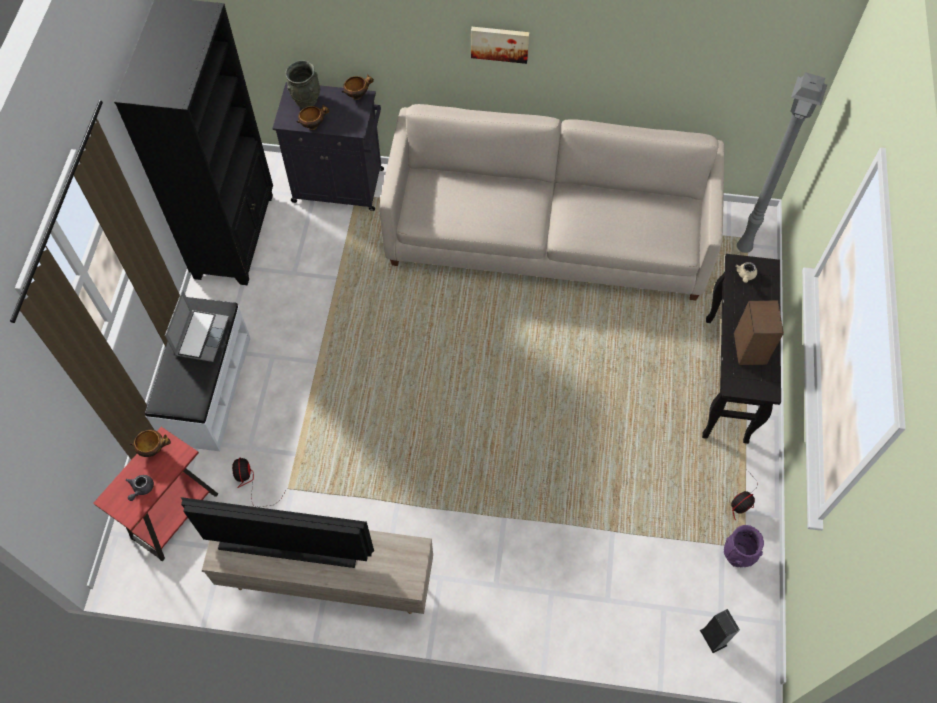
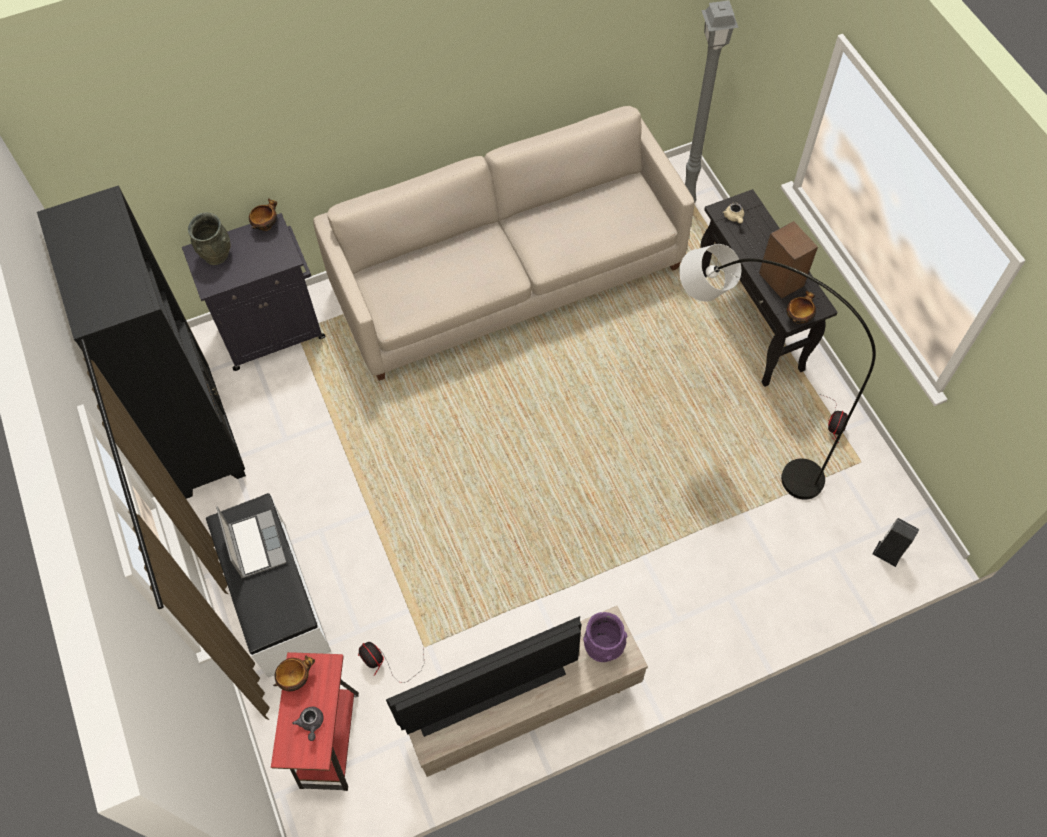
camera: 30 degrees left, 0 degrees up
(313, 125) = (242, 276): bowl -> bowl (798, 317)
(500, 43) = (398, 105): picture -> none
(645, 466) = (733, 438): none -> grey floor lamp
(737, 556) = (860, 472): purple vase -> purple vase (603, 648)

